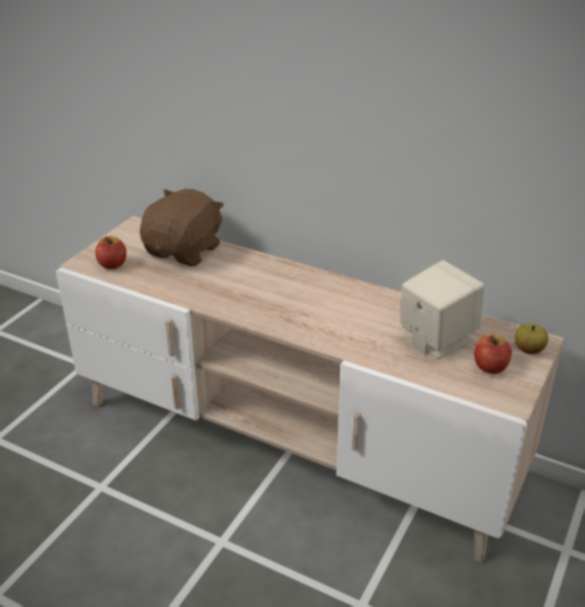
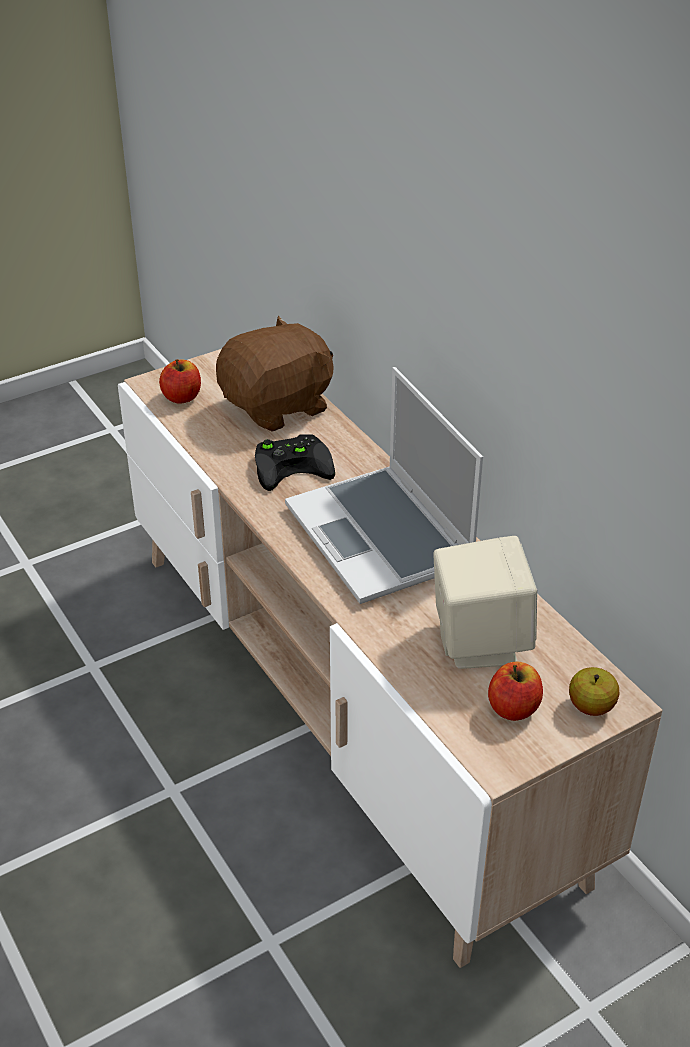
camera: 30 degrees right, 5 degrees up
(228, 280) = (294, 465): none -> black game controller
(324, 303) = (382, 537): none -> laptop

